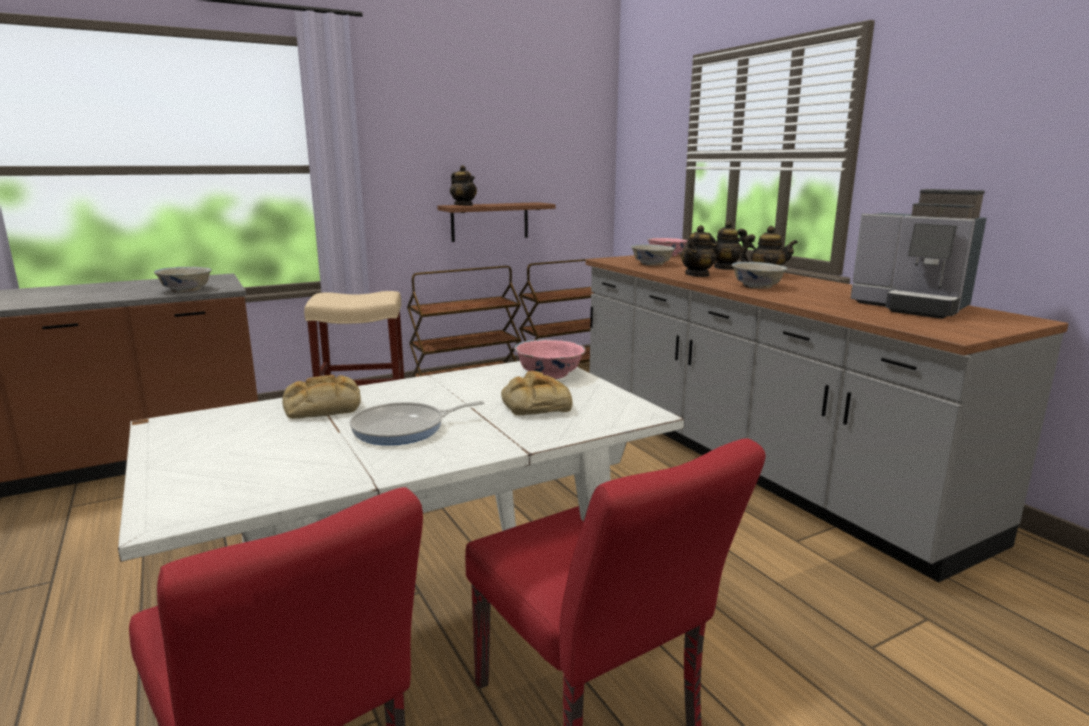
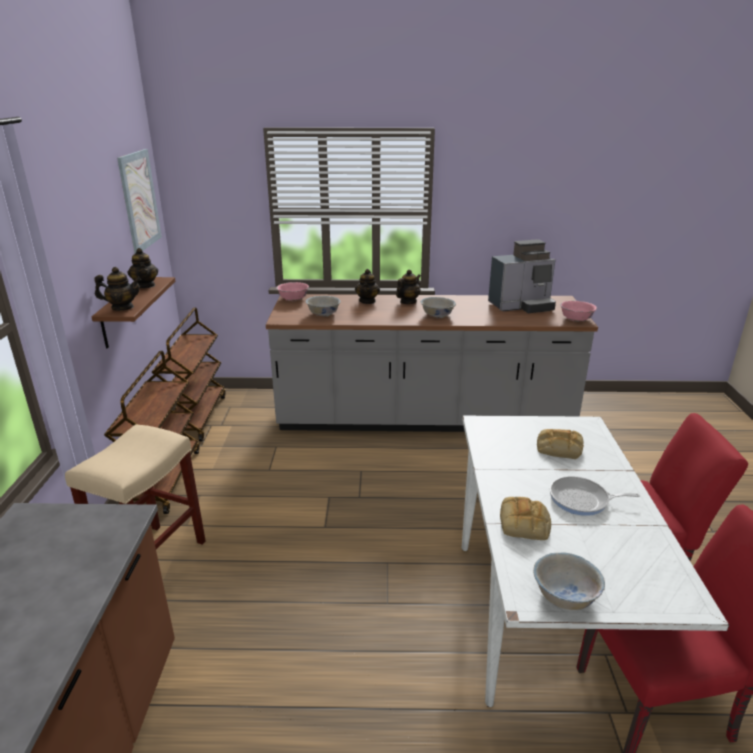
camera: 60 degrees left, 10 degrees up
(185, 290) = (100, 547): white bowl -> white bowl (565, 596)
(404, 429) = (582, 500): frying pan -> frying pan turned 90 degrees clockwise
(549, 374) = (504, 428): pink bowl -> pink bowl (576, 319)
(567, 133) = (139, 200): none -> picture
(697, 275) = (382, 315): teapot -> teapot (145, 285)

